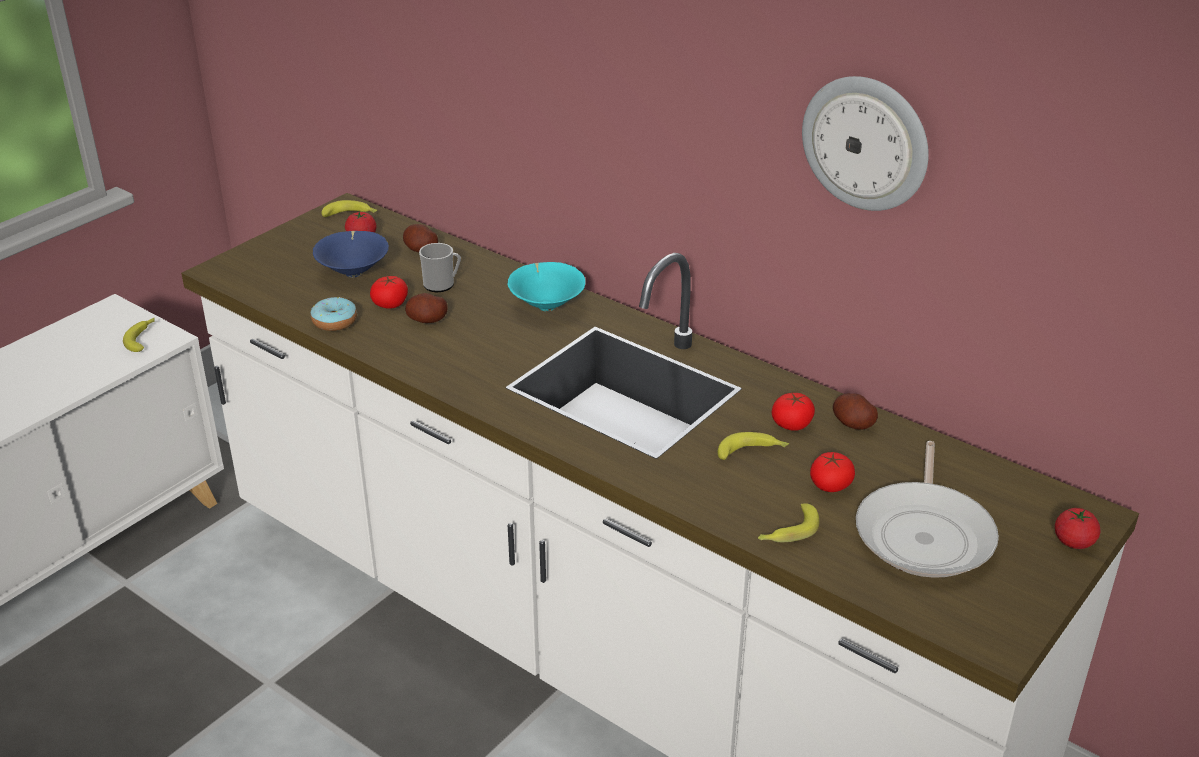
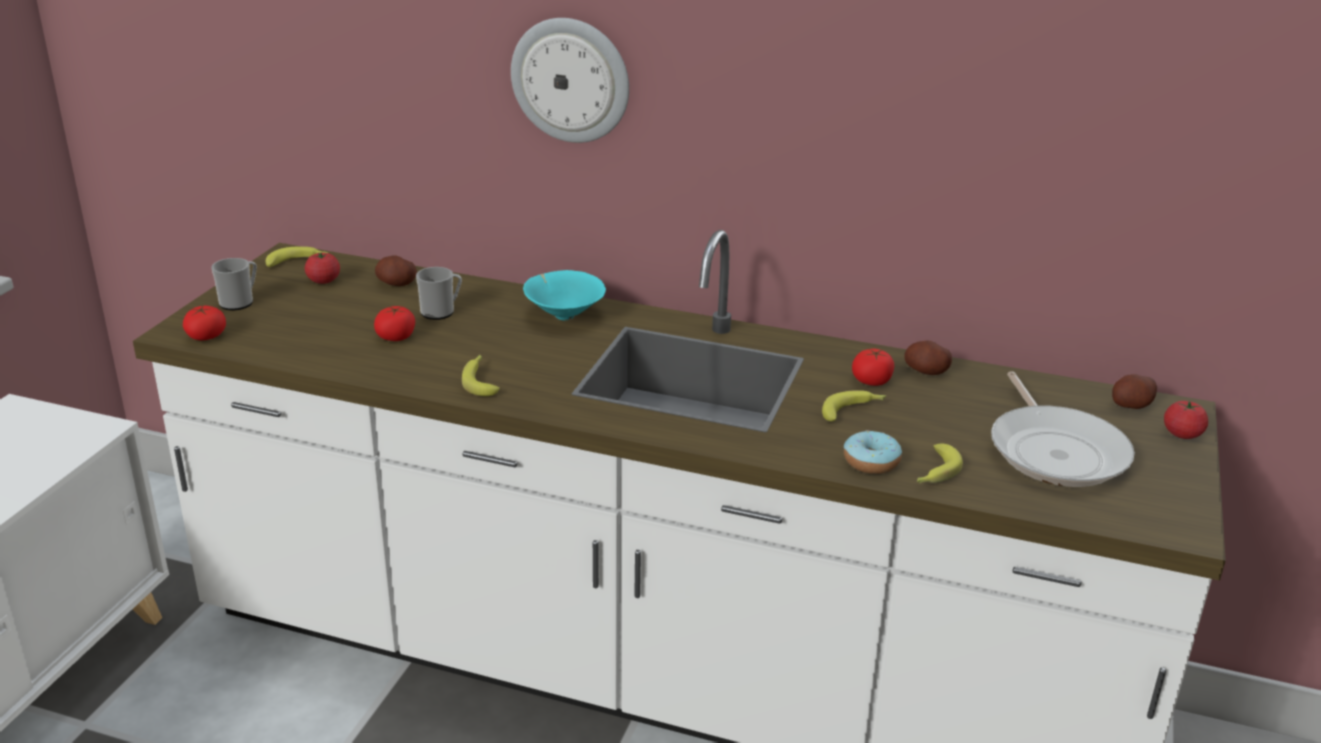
camera: 20 degrees left, 5 degrees down
(143, 338) = (70, 432): banana -> banana (481, 380)
(283, 248) = (240, 302): none -> mug
(334, 322) = (345, 362): donut -> donut (871, 462)
(354, 272) = (336, 313): blue bowl -> none
(427, 320) = (447, 346): potato -> potato (1131, 405)
(830, 485) = (943, 426): tomato -> tomato (206, 336)
(866, 143) = (916, 86): wall clock -> wall clock (571, 80)

